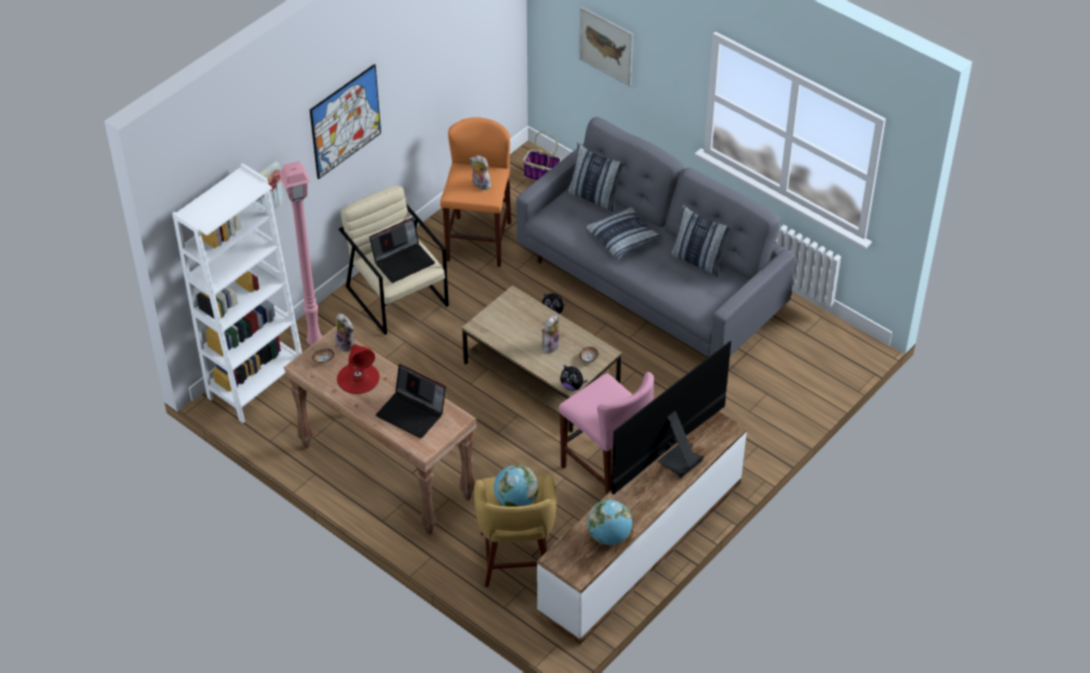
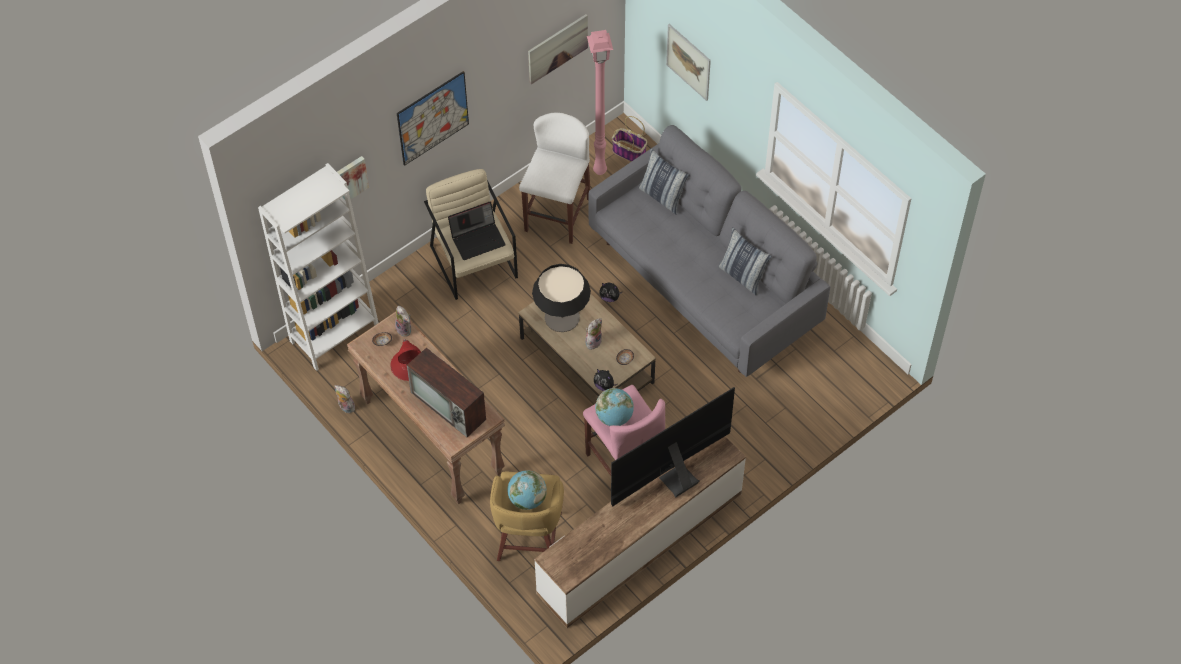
camera: 10 degrees right, 10 degrees up
(315, 341) = (393, 297): pink floor lamp -> pink floor lamp (600, 169)
(412, 413) = (449, 406): laptop -> television
(464, 48) = (557, 48): none -> picture
(478, 241) = (557, 215): orange stool -> white stool
(480, 185) = (557, 175): plush toy -> plush toy (345, 407)
(510, 326) = (562, 317): none -> table lamp
(609, 536) = (601, 545): globe -> globe (614, 417)
(623, 238) = (680, 243): pillow -> none

